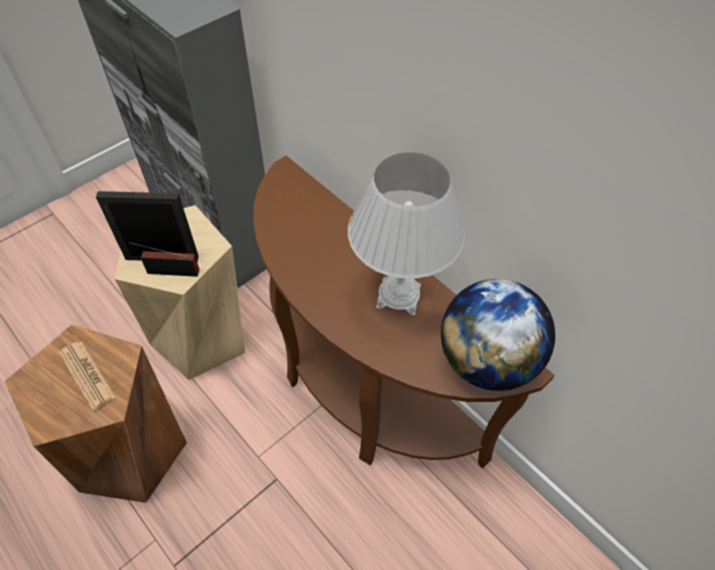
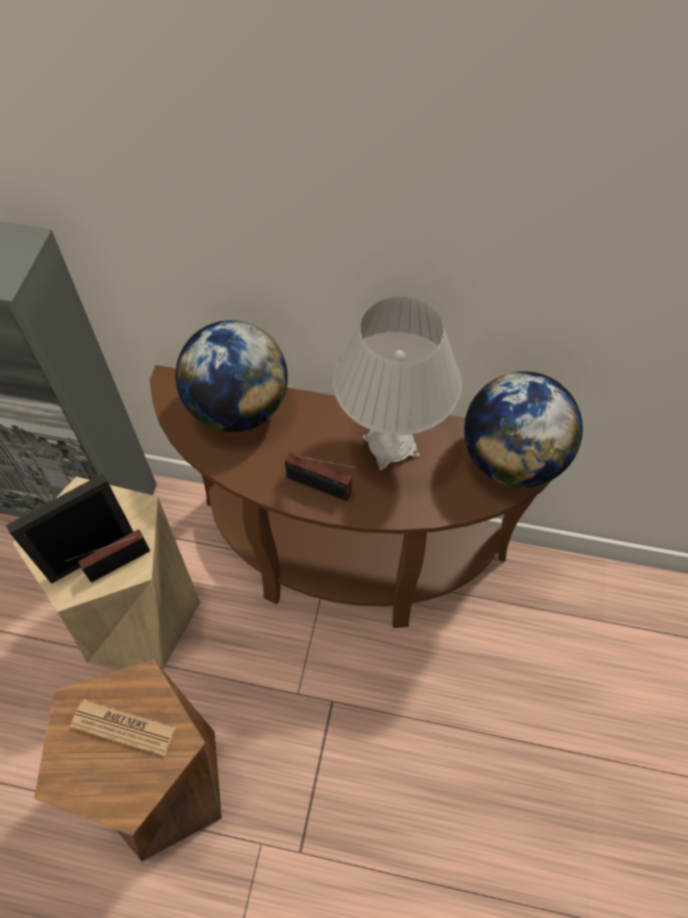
camera: 35 degrees left, 5 degrees up
(314, 210) = (238, 408): none -> globe
(324, 294) = (322, 487): none -> radio

